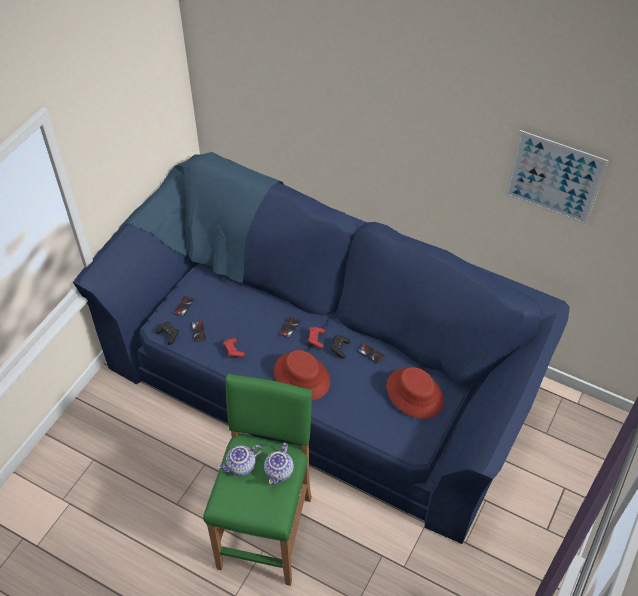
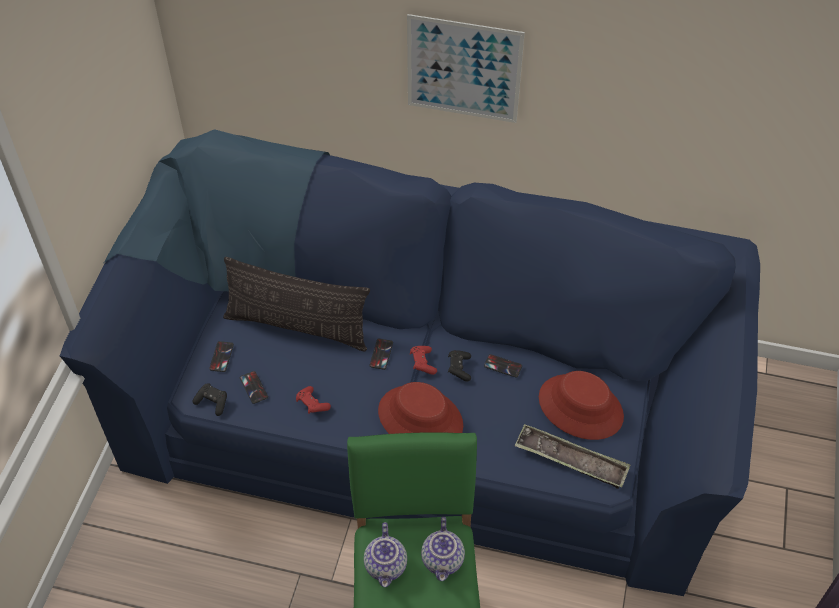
camera: 15 degrees left, 0 degrees up
(240, 296) = (297, 326): none -> pillow
(241, 467) = (387, 566): teapot -> teapot turned 45 degrees counterclockwise
(395, 428) = (571, 460): none -> tray
(554, 178) = (726, 72): picture -> picture (463, 69)

